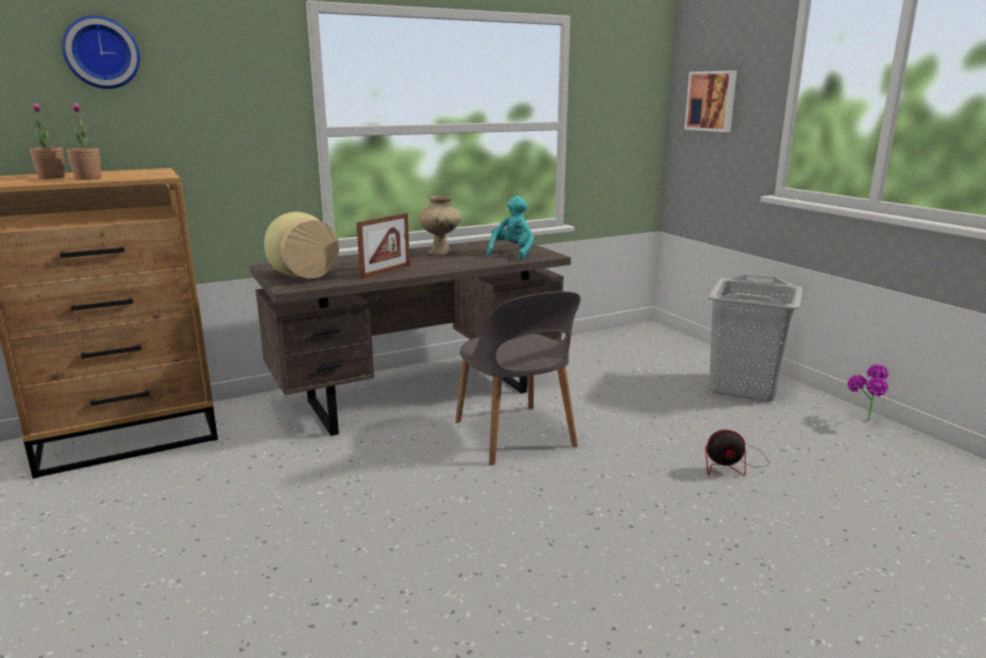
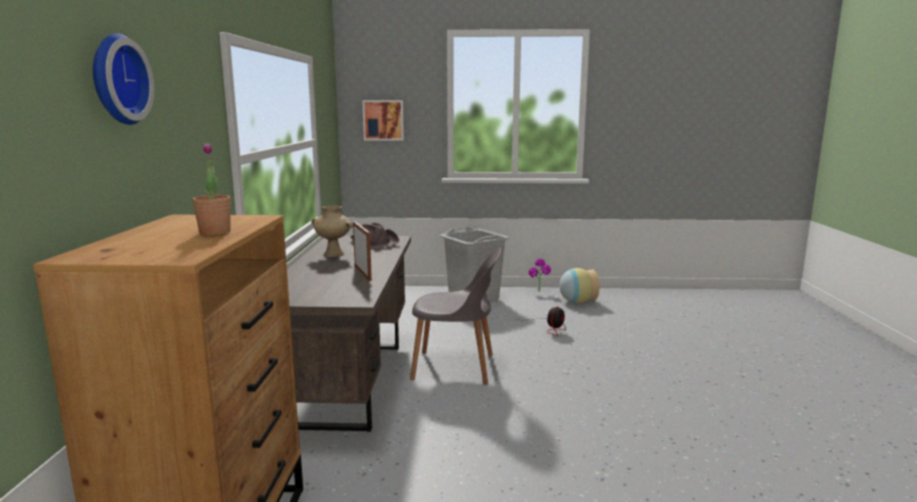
camera: 60 degrees left, 5 degrees down
(51, 177) = (163, 241): potted plant -> none
(301, 275) = (325, 294): vase -> vase (576, 301)
(512, 253) = (375, 242): turquoise plush toy -> brown hat

